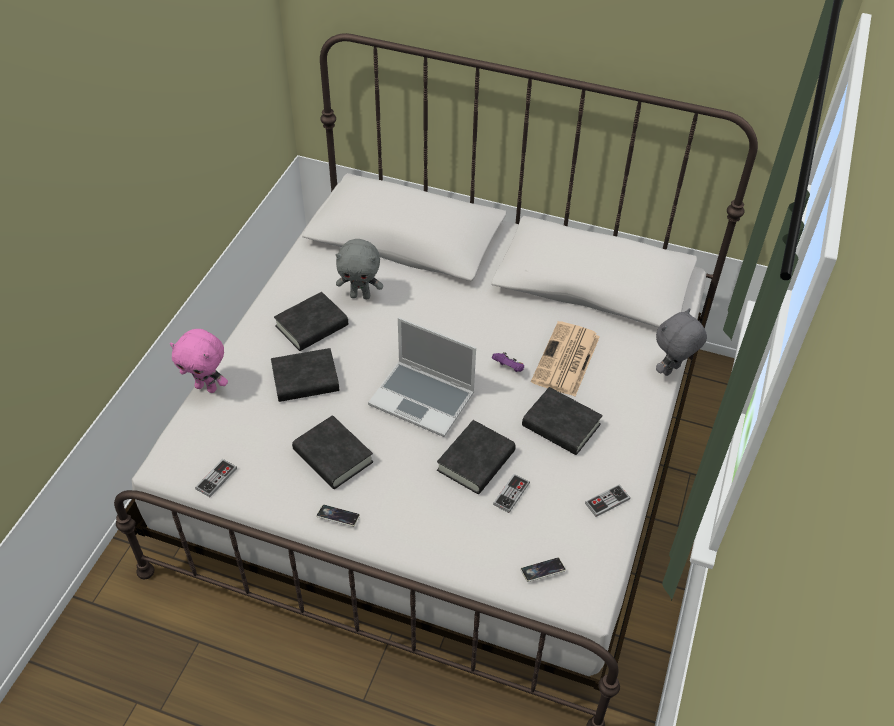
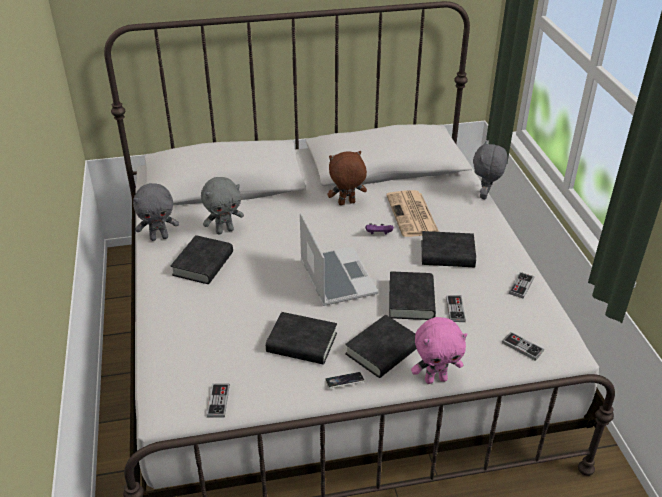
camera: 30 degrees left, 10 degrees down
(207, 387) = (150, 340): pink plush toy -> pink plush toy (436, 379)
(295, 277) = (159, 237): none -> grey plush toy
(305, 380) = (231, 301): black book -> black book (383, 351)
(423, 399) = (336, 277): laptop -> laptop turned 105 degrees counterclockwise
(507, 315) = (346, 203): none -> brown plush toy
(542, 571) = (522, 347): phone -> game controller

